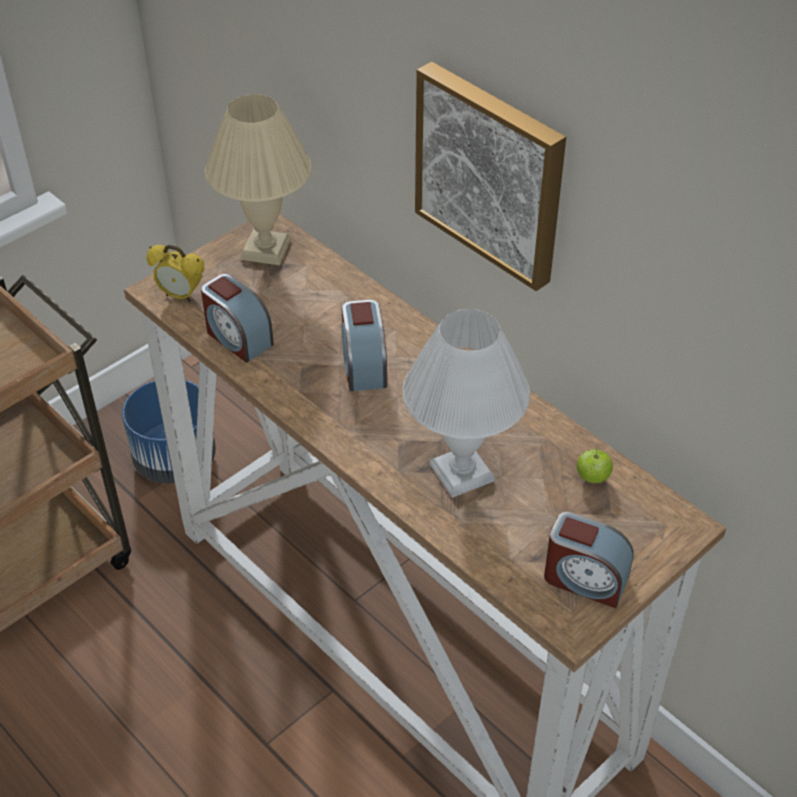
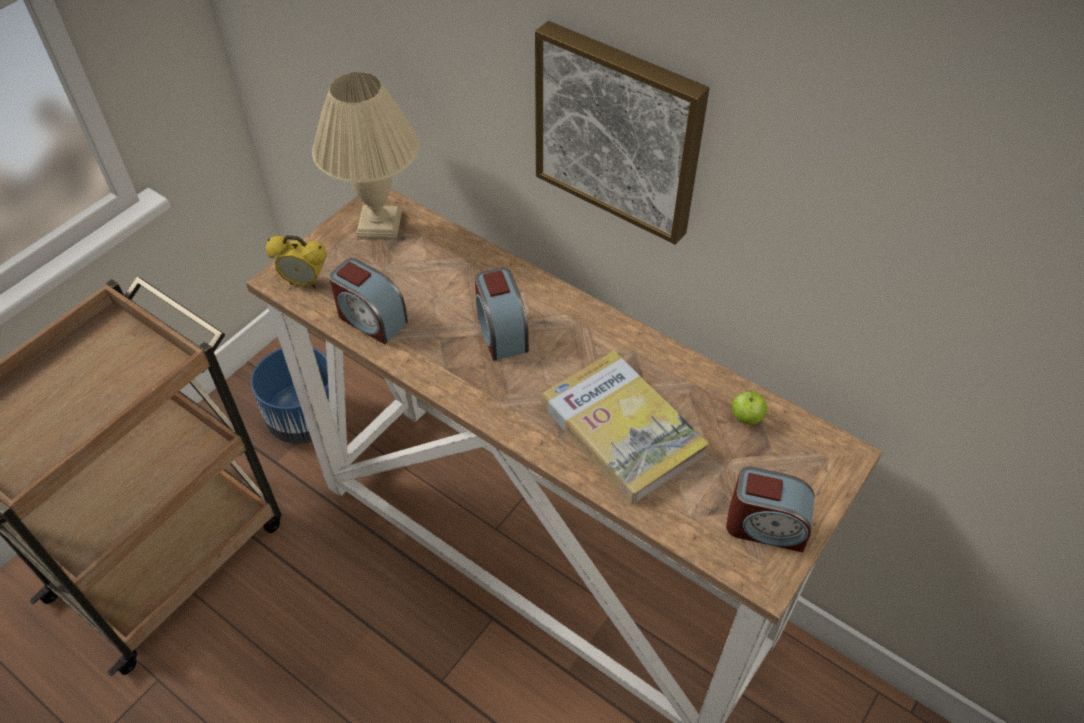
camera: 10 degrees left, 5 degrees up
(462, 471) = (622, 429): white table lamp -> book

